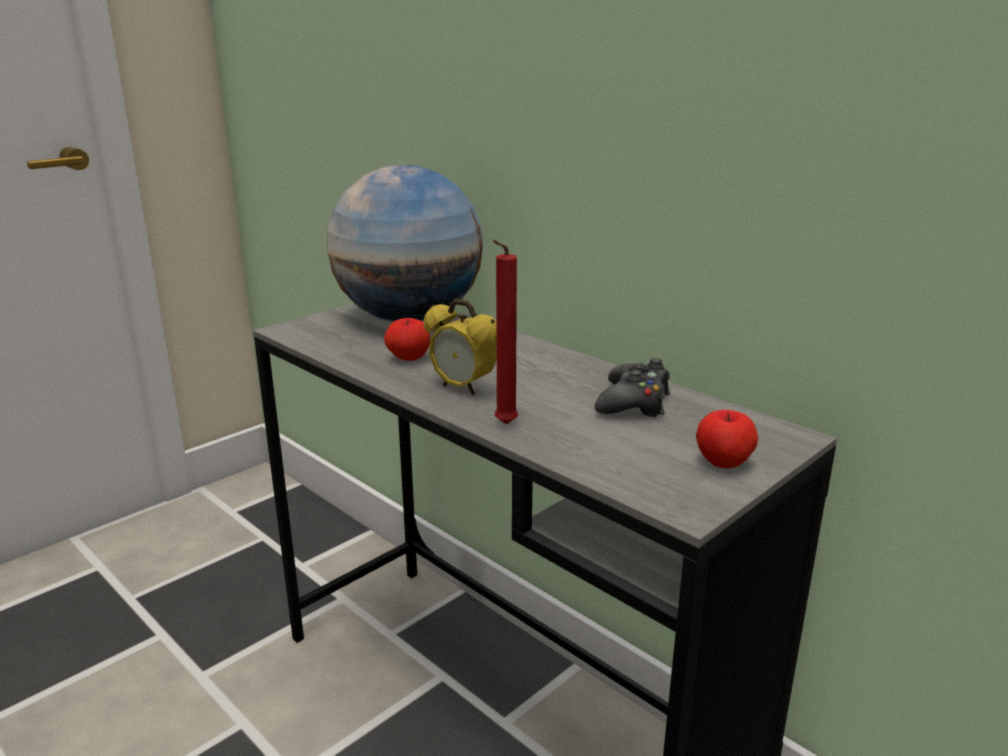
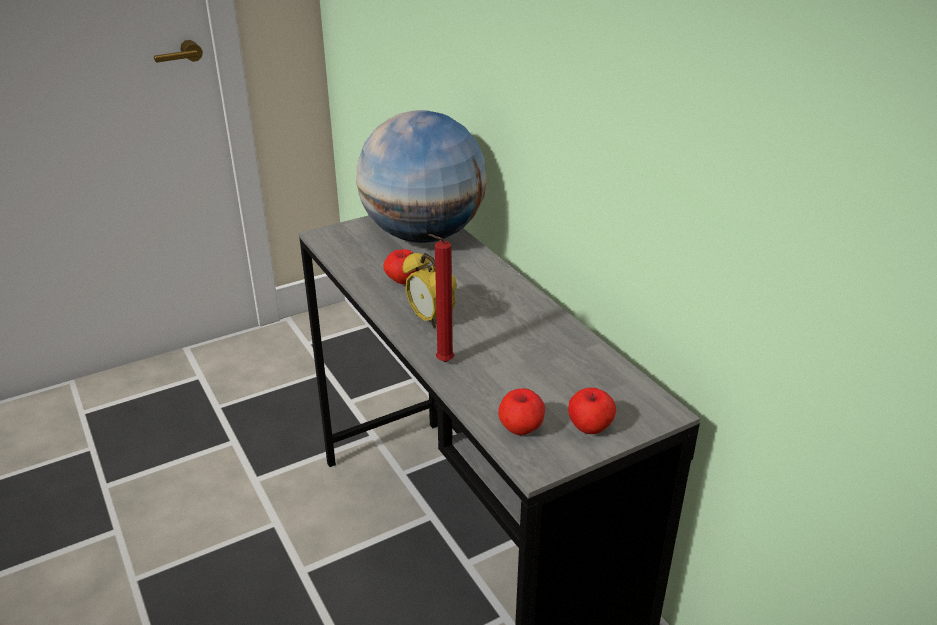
camera: 15 degrees right, 10 degrees up
(633, 402) = (555, 355): black game controller -> none
(644, 475) = (521, 429): none -> apple

